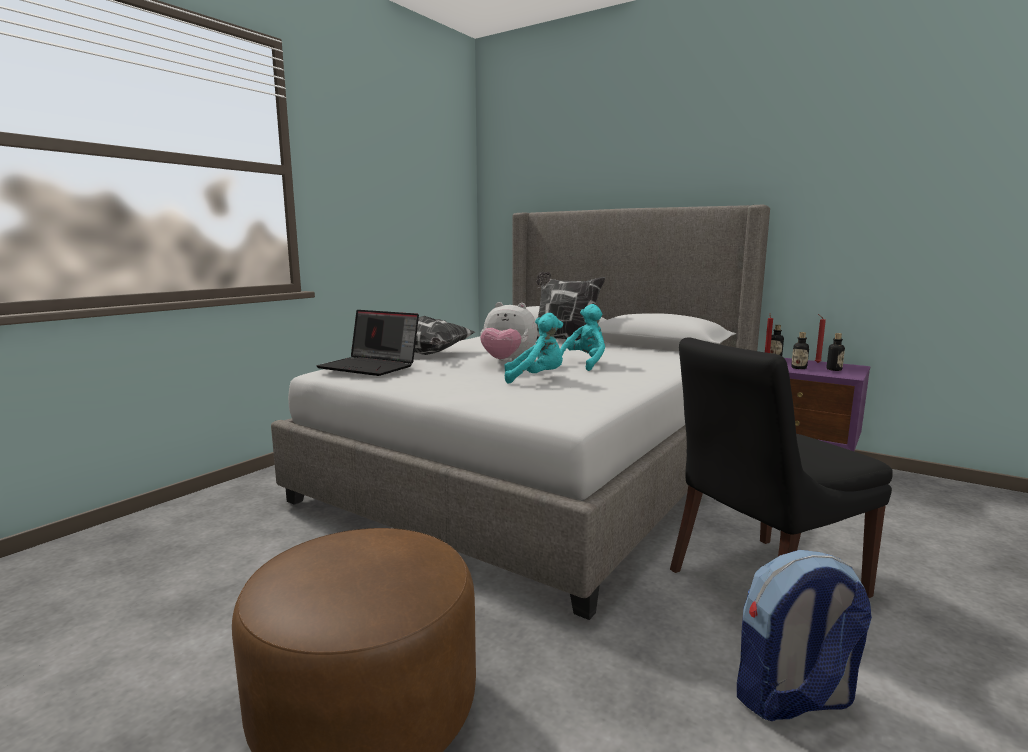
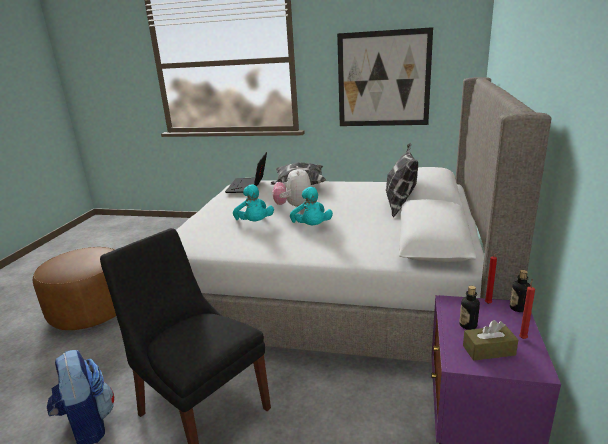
camera: 70 degrees right, 10 degrees up
(399, 216) = (383, 79): none -> picture
(584, 364) = (311, 227): turquoise plush toy -> turquoise plush toy turned 60 degrees clockwise
(834, 369) = (488, 350): bottle -> brown tissue box

